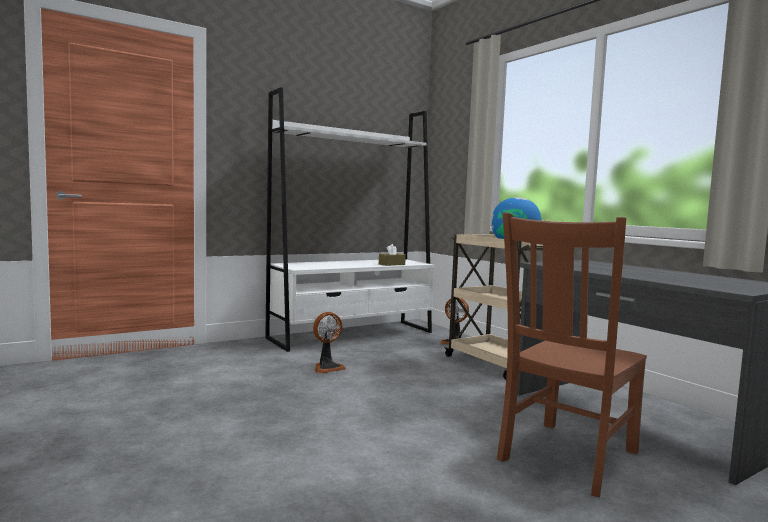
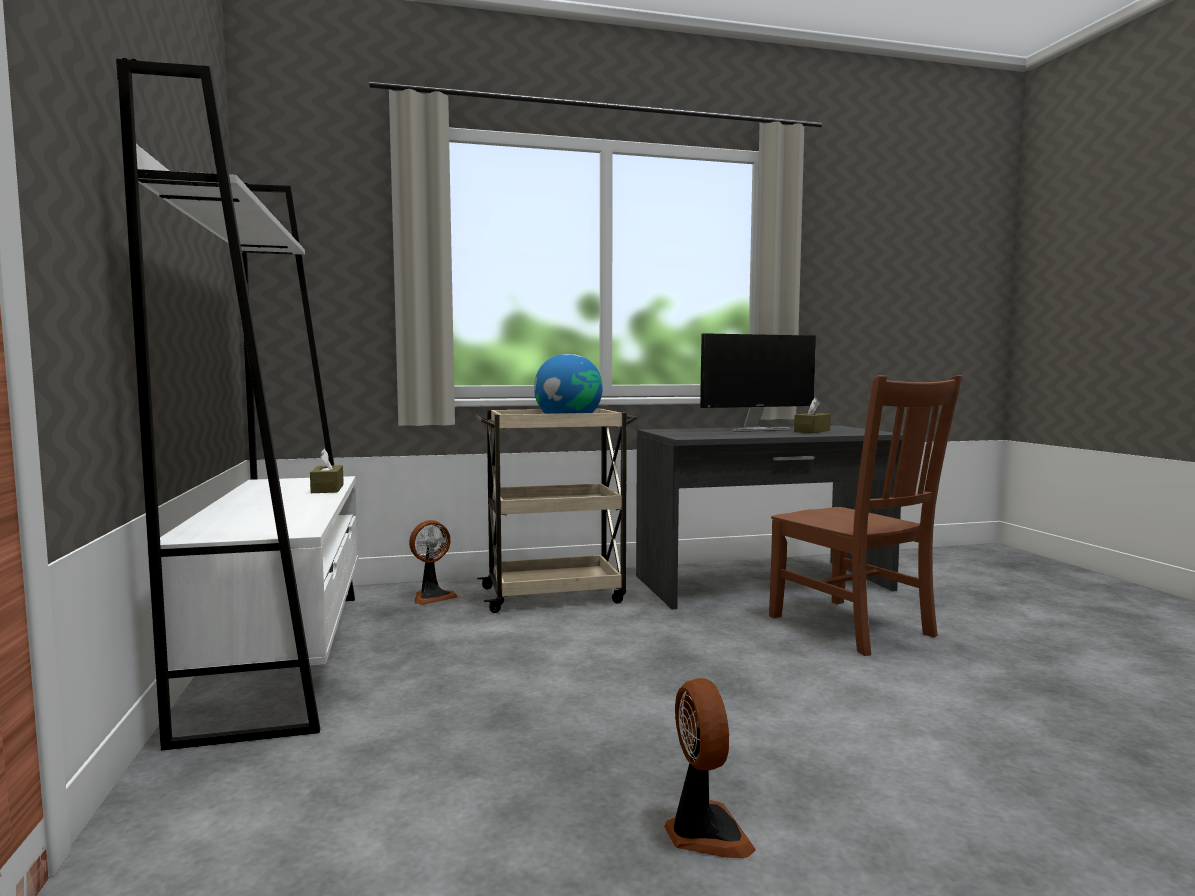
camera: 70 degrees left, 0 degrees up
(327, 368) = (475, 704): fan -> fan (704, 833)
(658, 272) = (756, 429): none -> monitor
(686, 279) = (812, 431): none -> brown tissue box

